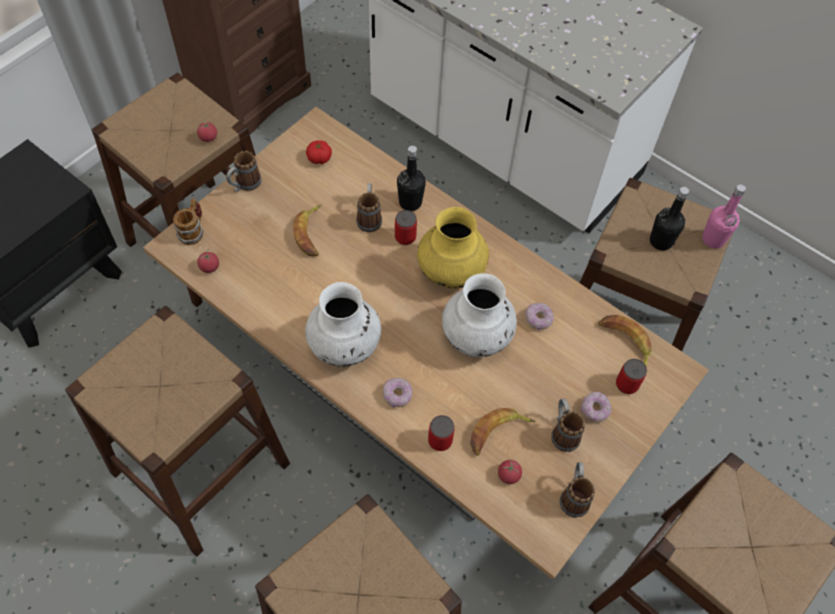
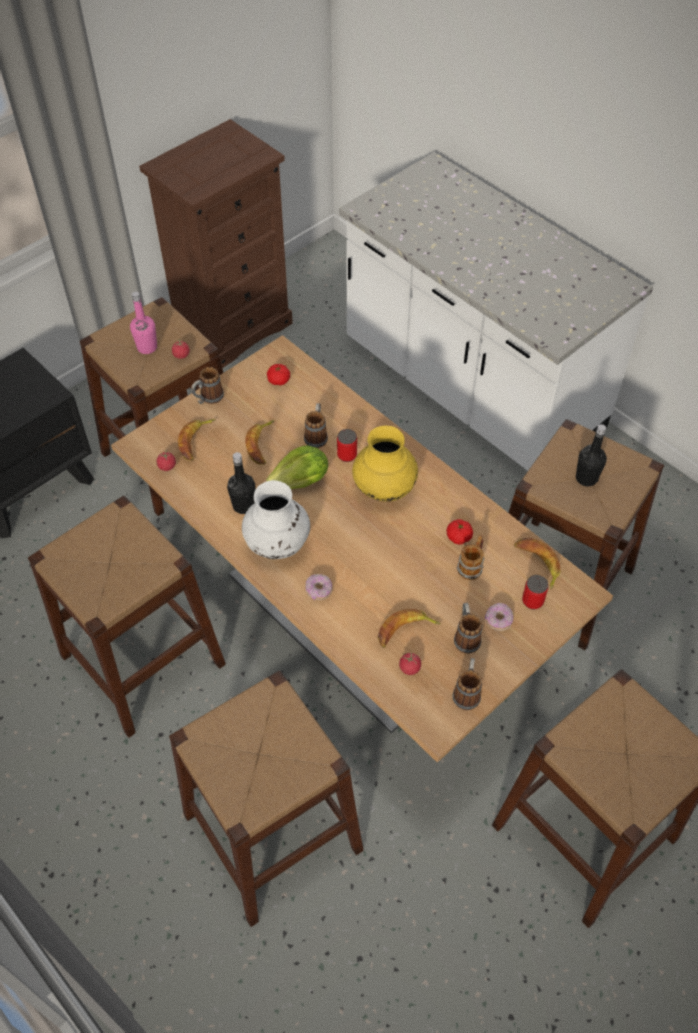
camera: 10 degrees right, 5 degrees down
(193, 230) = (157, 434): mug -> mug (471, 565)
(238, 235) = (196, 441): none -> banana
(360, 272) = (301, 481): none -> lettuce
(410, 202) = (356, 425): black bottle -> black bottle (244, 505)
(440, 440) = (351, 632): can -> none
(476, 338) = (398, 547): white vase -> none
(538, 320) = (458, 537): donut -> tomato
(713, 239) = (637, 480): pink bottle -> pink bottle (147, 347)

